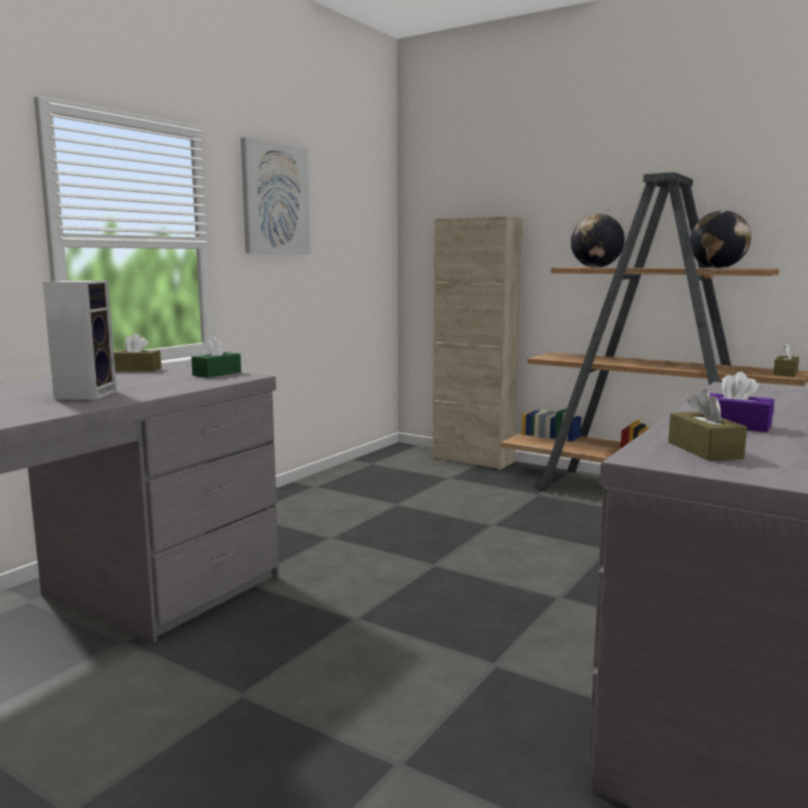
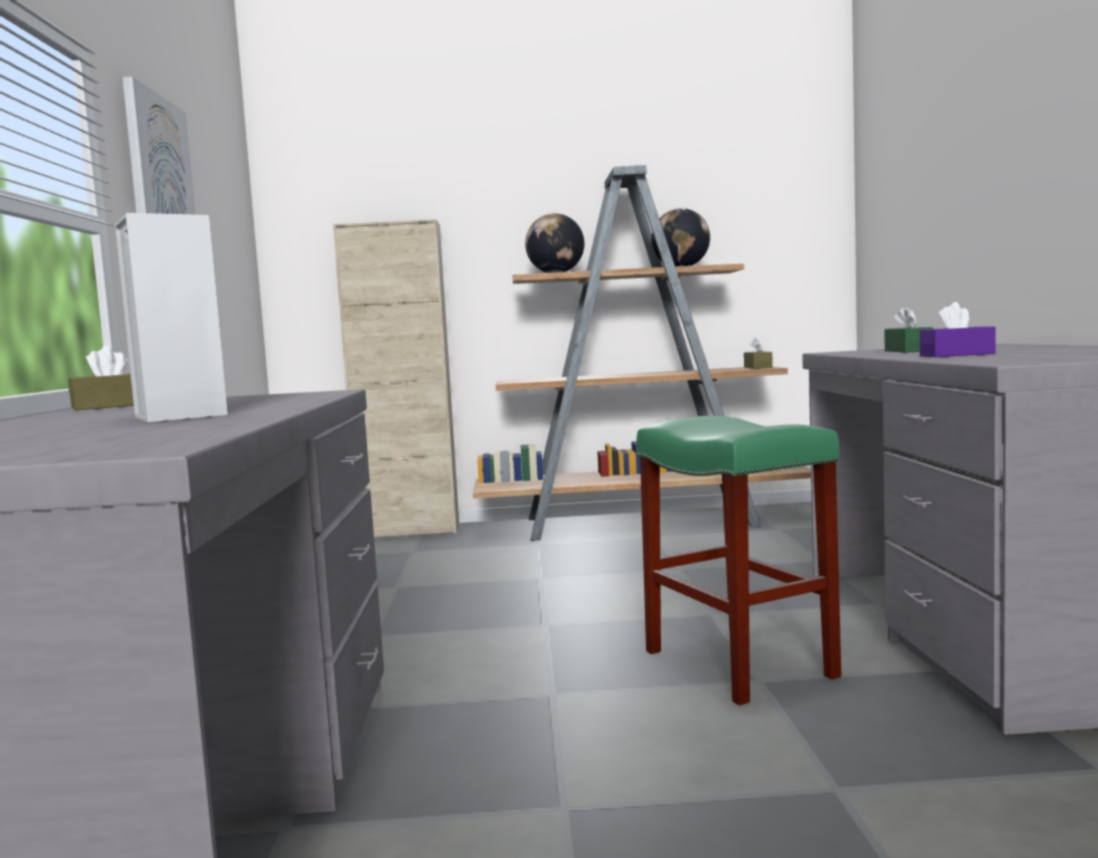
camera: 35 degrees left, 5 degrees down
(217, 373) = (271, 395): green tissue box -> green tissue box (908, 351)
(503, 643) = (736, 663): none -> green stool
(704, 450) = (1017, 358): brown tissue box -> none

